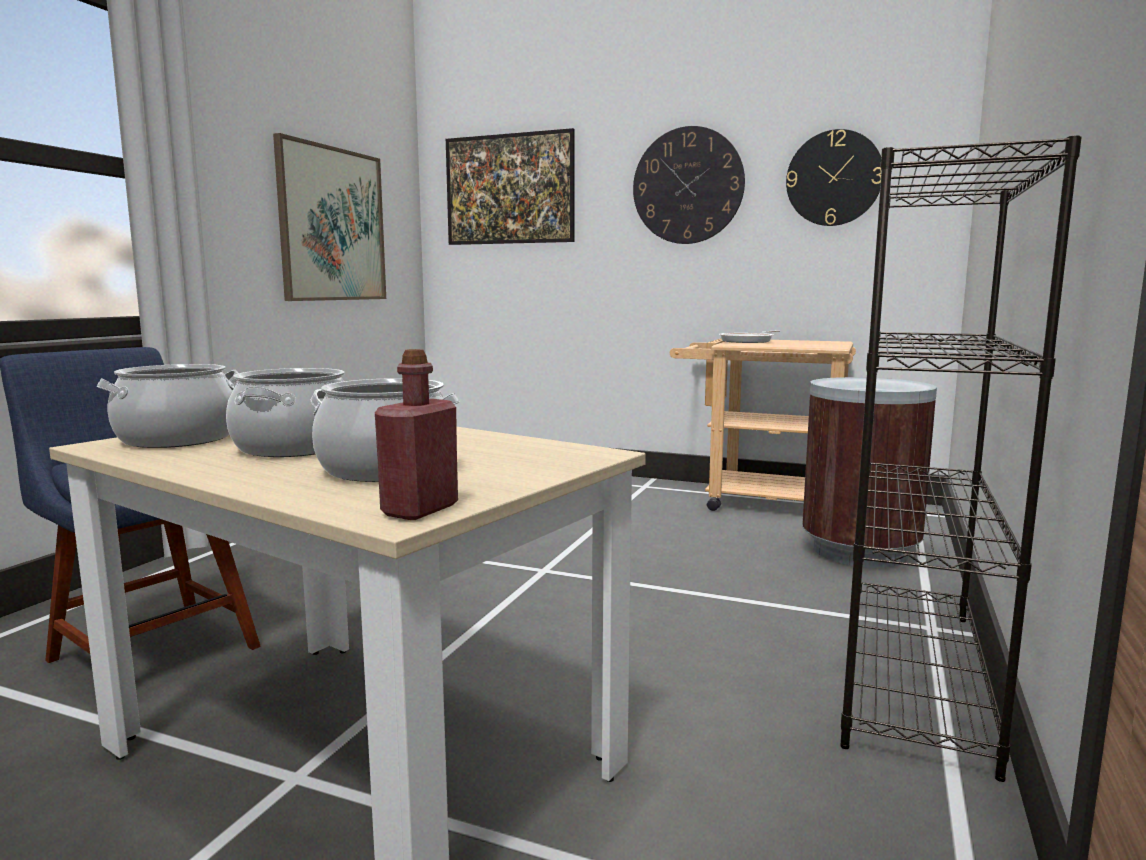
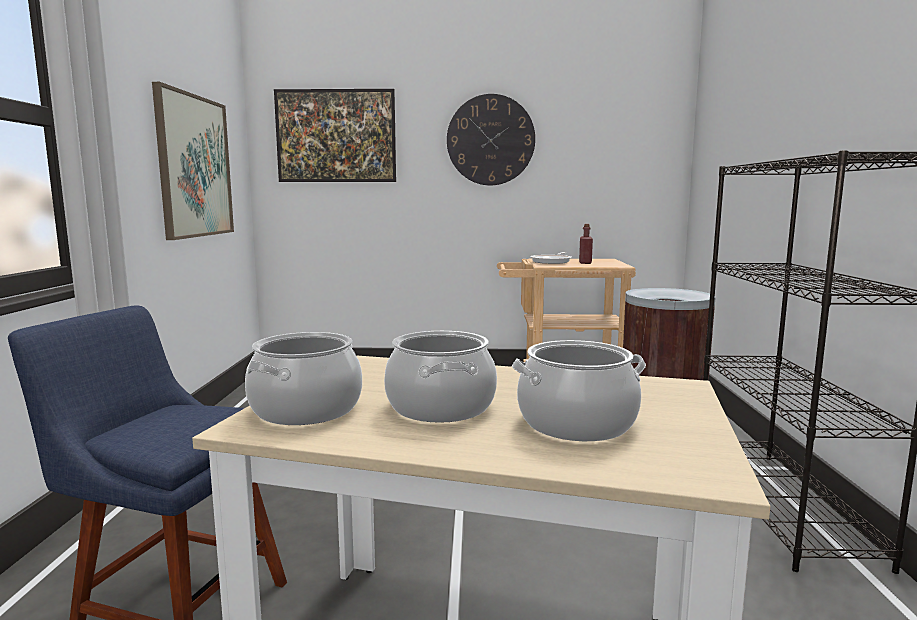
camera: 20 degrees left, 0 degrees up
(420, 509) = (708, 466): red bottle -> red bottle (585, 263)
(834, 178) = (600, 139): wall clock -> none

